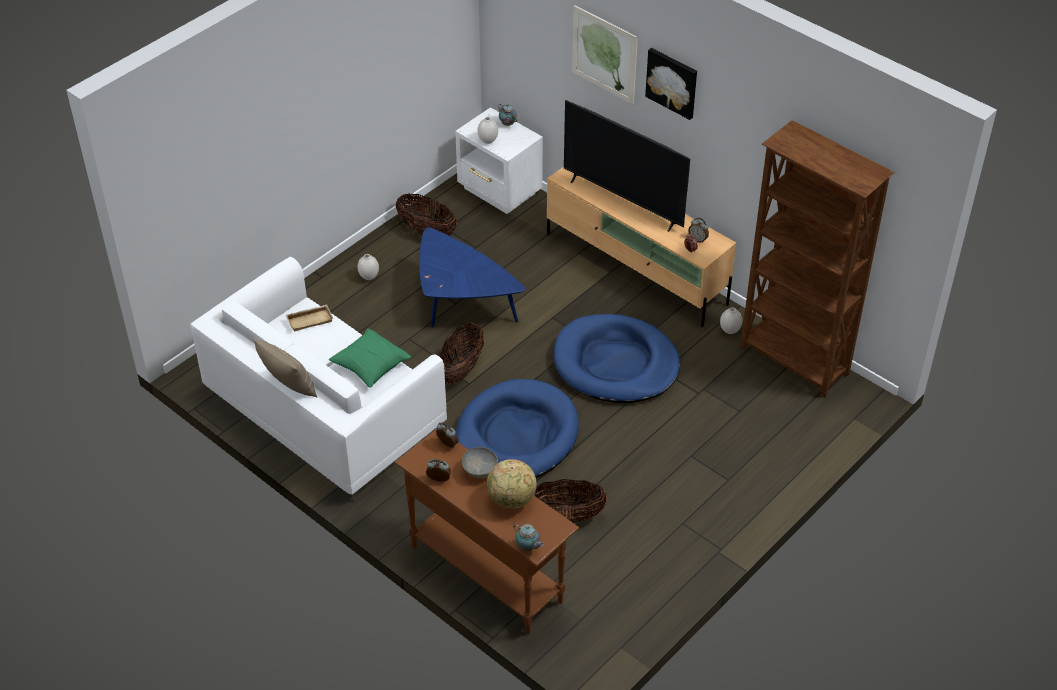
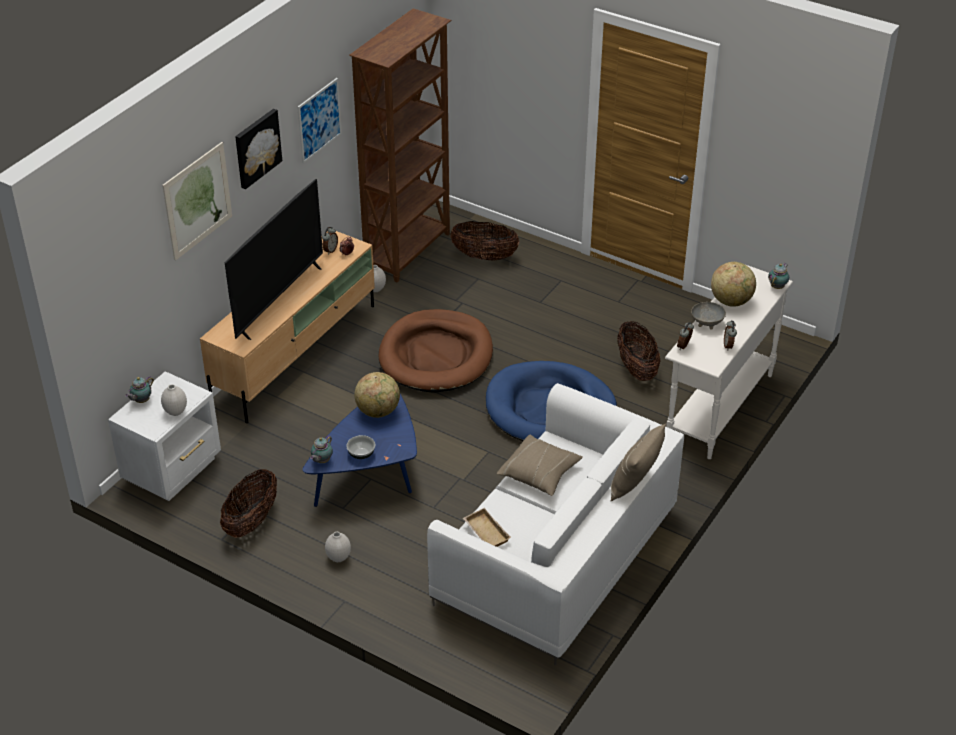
camera: 100 degrees left, 5 degrees down
(370, 365) = (539, 473): green pillow -> beige pillow
(435, 238) = (321, 461): none -> teapot
(436, 262) = (361, 454): none -> bowl
(460, 369) = (470, 460): basket -> basket (484, 256)
(486, 573) = (719, 408): brown console table -> white console table
(488, 277) = (378, 411): none -> globe
(615, 363) = (436, 355): blue dog bed -> brown dog bed
(749, 140) = (319, 120): none -> picture

